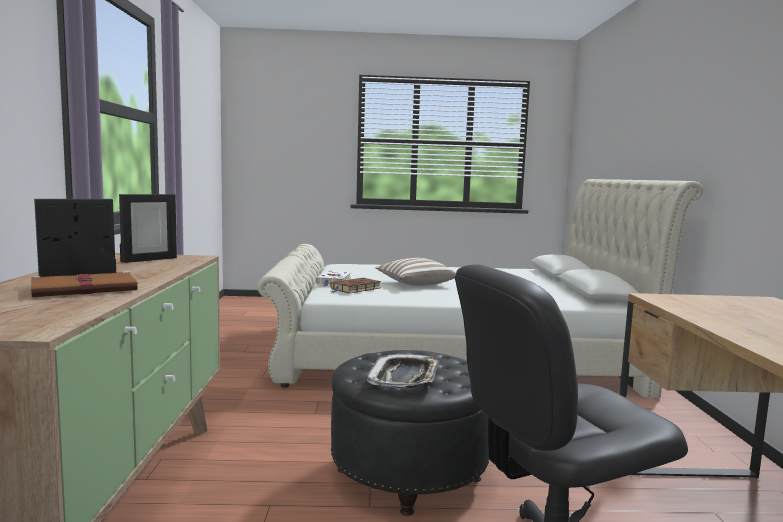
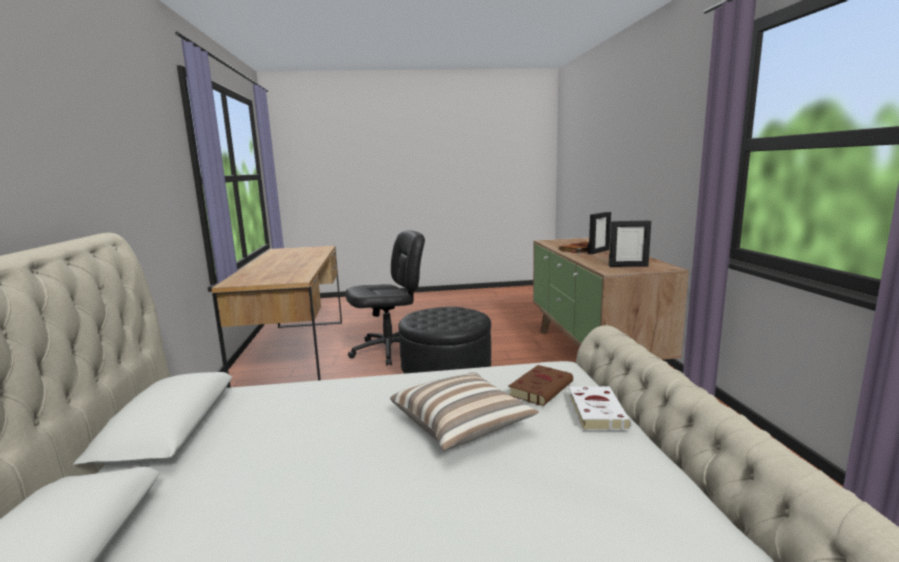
camera: 175 degrees right, 5 degrees up
(149, 259) = (628, 266): picture frame -> picture frame turned 120 degrees counterclockwise
(404, 378) = (448, 312): tray -> none

